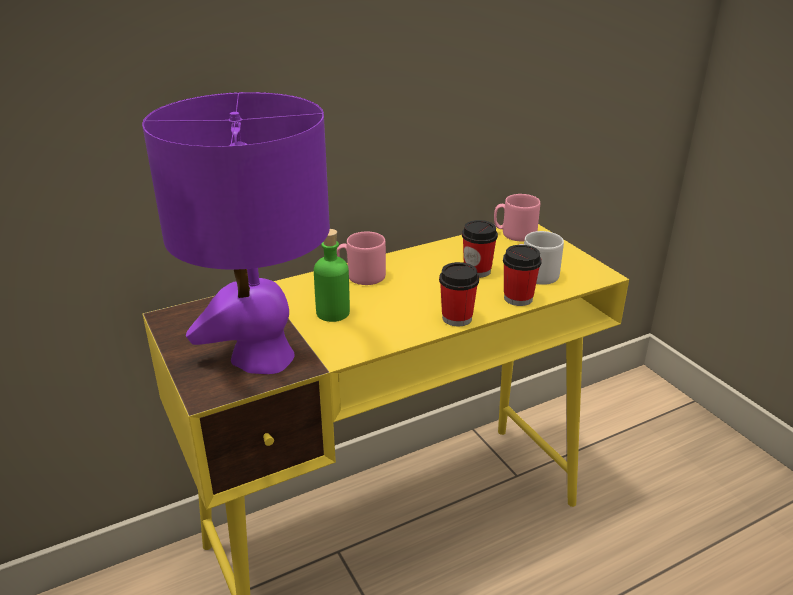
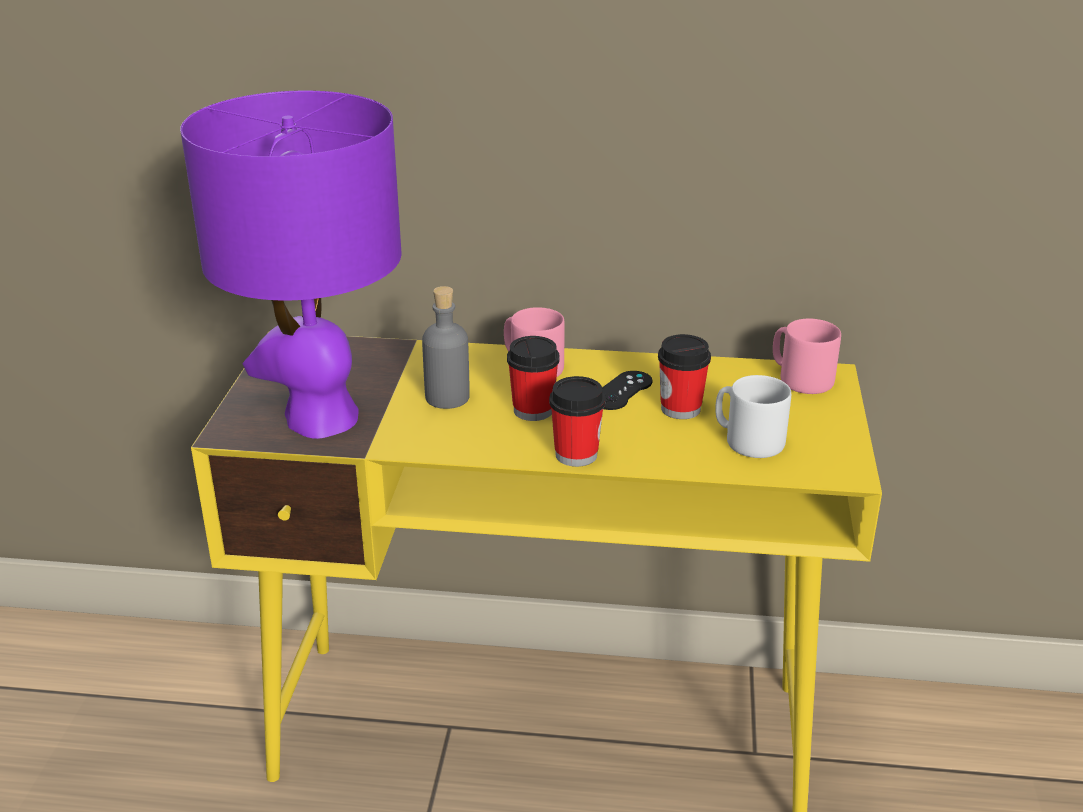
camera: 35 degrees right, 0 degrees up
(333, 313) = (447, 397): green bottle -> grey bottle
(432, 272) = (622, 391): none -> black game controller
(518, 298) = (685, 460): cup -> cup (533, 410)

